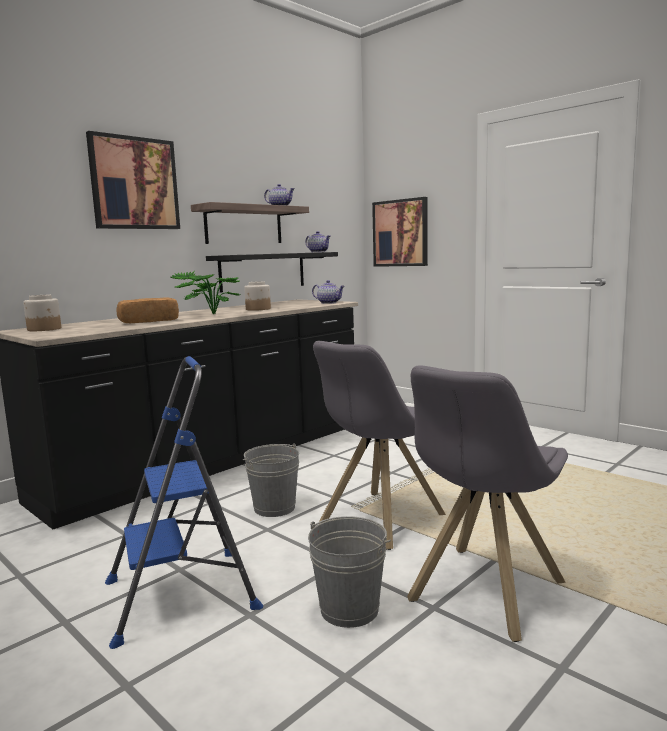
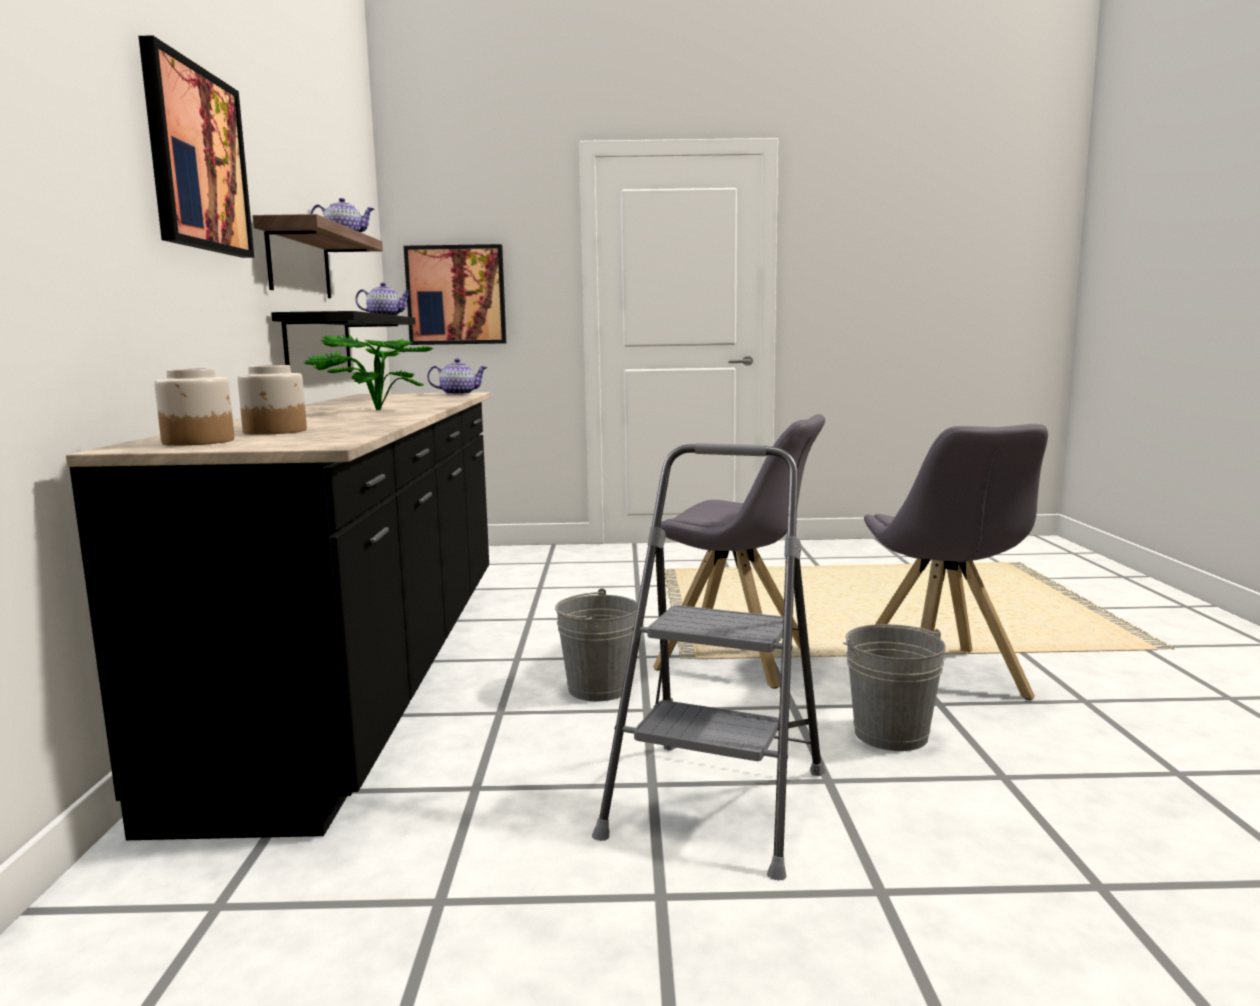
camera: 45 degrees left, 0 degrees up
(149, 321) = (340, 421): bread -> none
(186, 592) = (719, 797): blue step ladder -> grey step ladder
(258, 309) = (404, 403): jar -> jar (275, 431)
(380, 519) = (735, 659): grey chair -> grey chair turned 60 degrees counterclockwise

